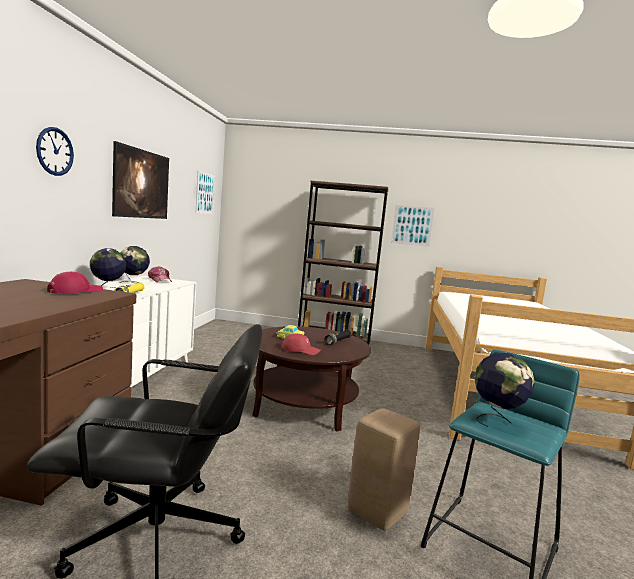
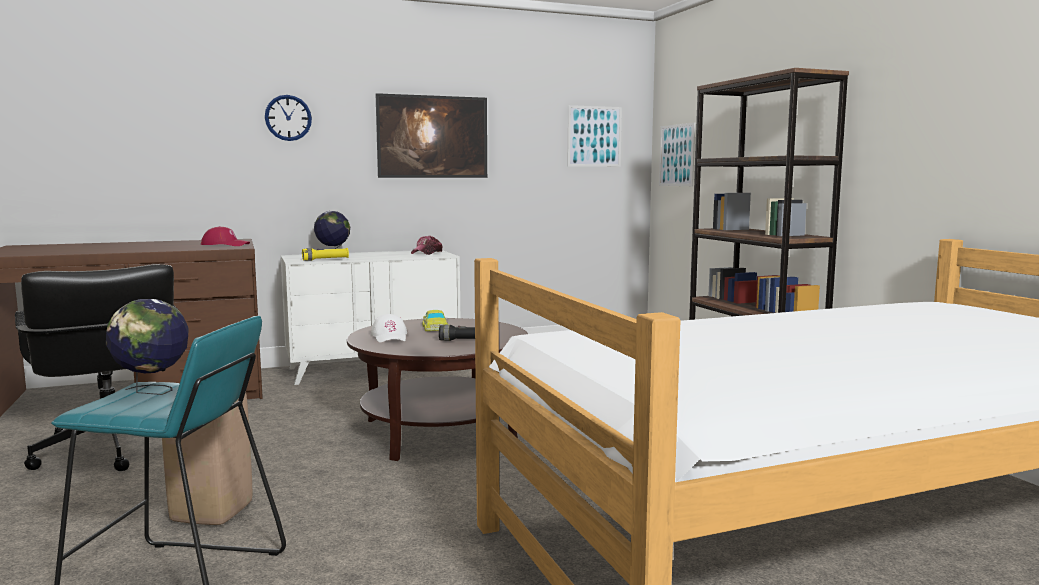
camera: 60 degrees right, 0 degrees up
(133, 283) = (385, 253): globe -> none
(300, 350) = (390, 337): red cap -> white cap
(412, 225) = (902, 143): picture -> picture (676, 155)

